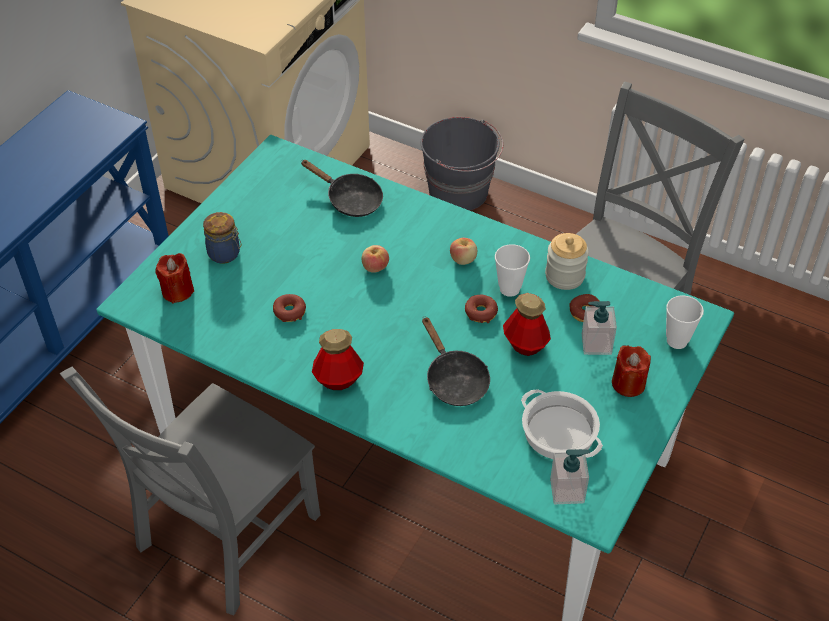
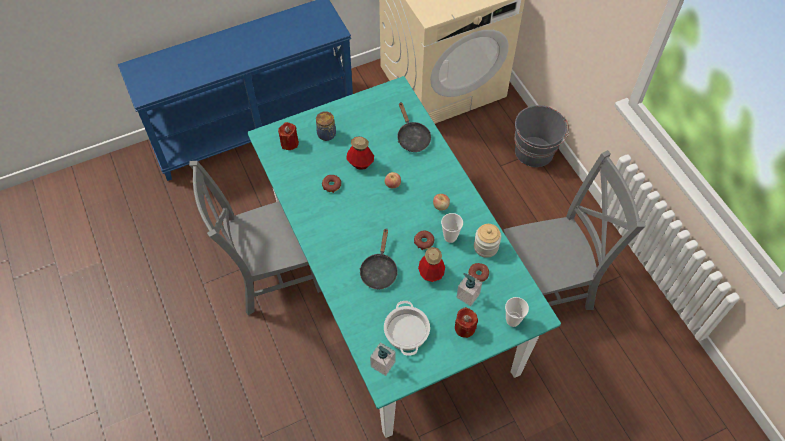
camera: 35 degrees right, 10 degrees up
(338, 379) = (325, 236): bottle -> bottle (360, 163)

